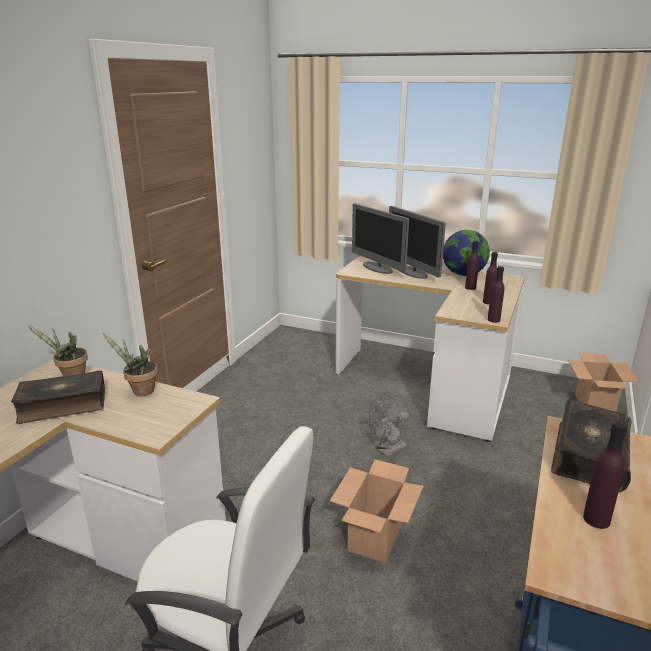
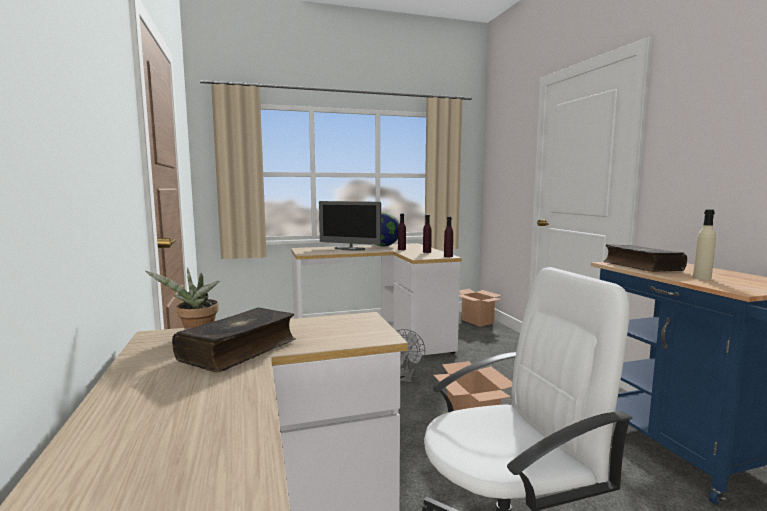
camera: 40 degrees left, 15 degrees down
(140, 391) = (299, 325): potted plant -> none
(377, 268) = (321, 250): monitor -> none
(596, 519) = (702, 278): purple bottle -> beige bottle

